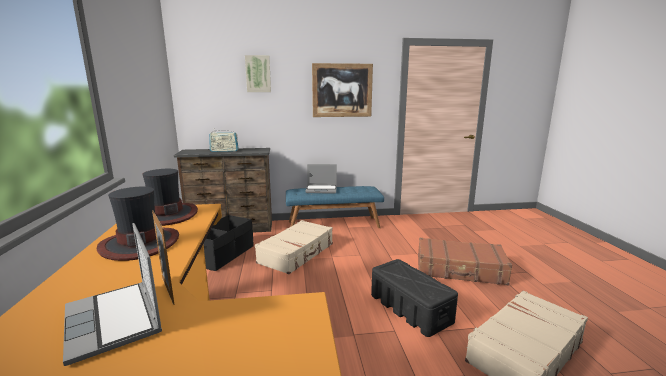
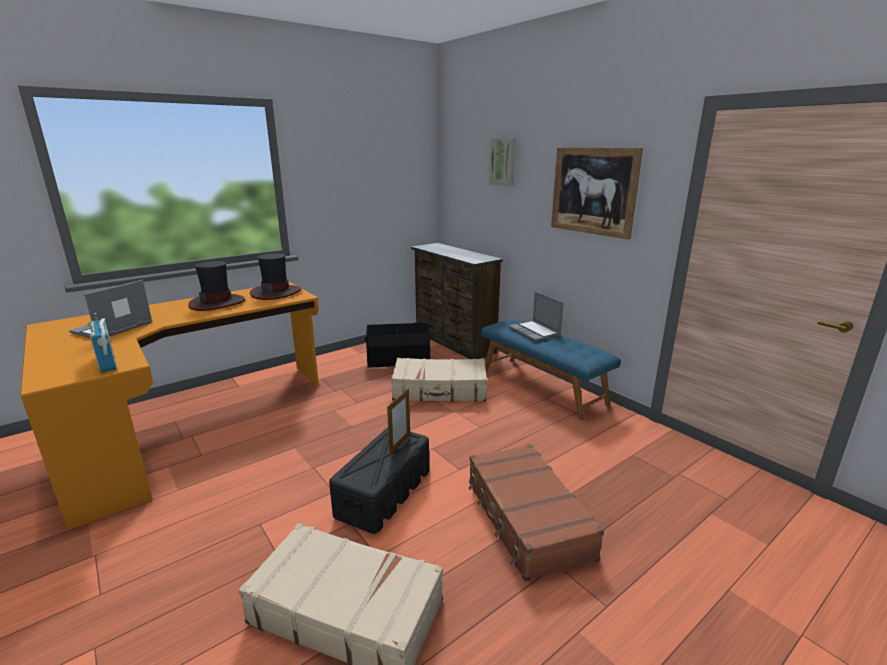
camera: 60 degrees right, 5 degrees up
(167, 290) = (148, 328): picture frame -> picture frame (400, 444)
(224, 151) = (454, 252): radio -> radio (107, 362)

